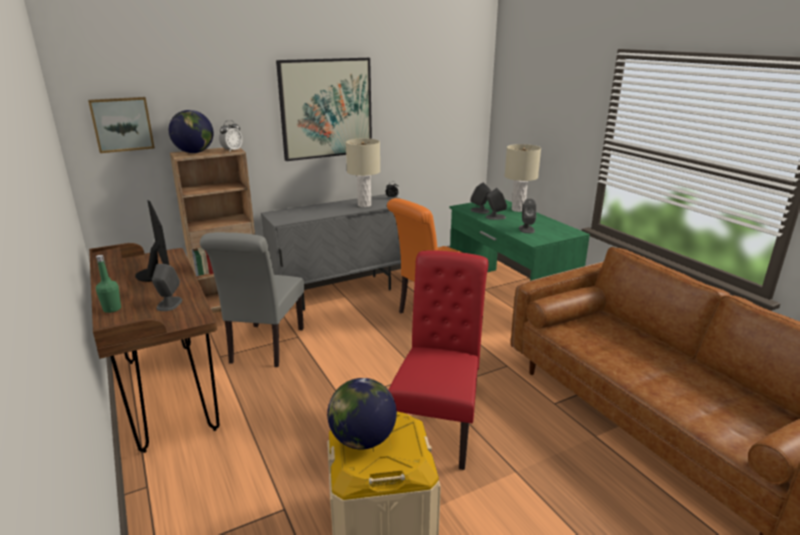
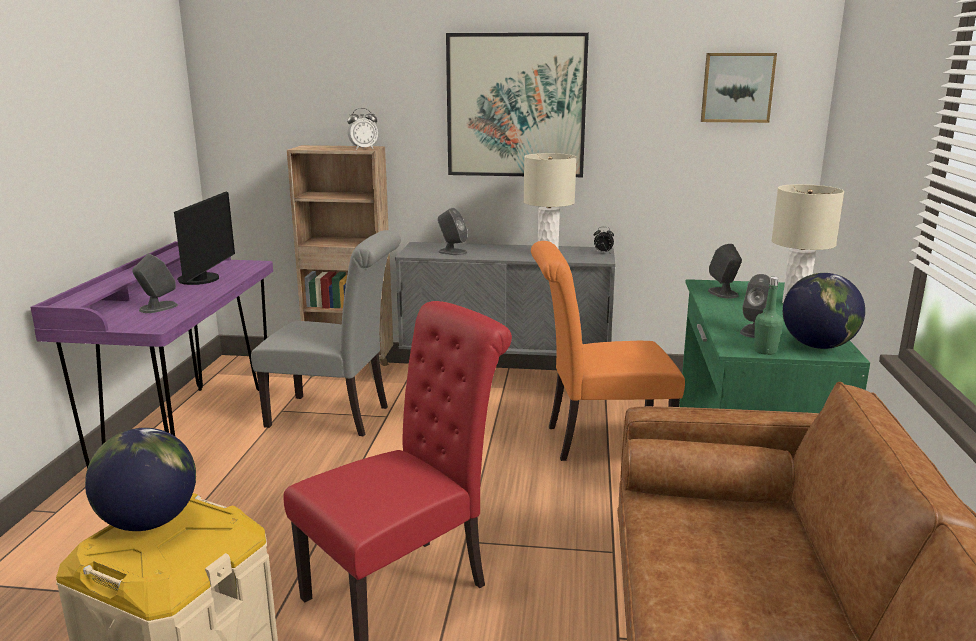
camera: 35 degrees right, 5 degrees down
(112, 309) = (85, 294): green bottle -> green bottle (765, 351)
(122, 124) = (255, 105): picture -> picture (737, 87)
(168, 394) = (188, 431): brown desk -> purple desk
(194, 152) = (321, 147): globe -> globe (817, 346)
(264, 348) = (336, 416): grey chair -> grey chair turned 120 degrees counterclockwise
(495, 217) = (733, 306): grey speaker -> grey speaker (452, 252)

